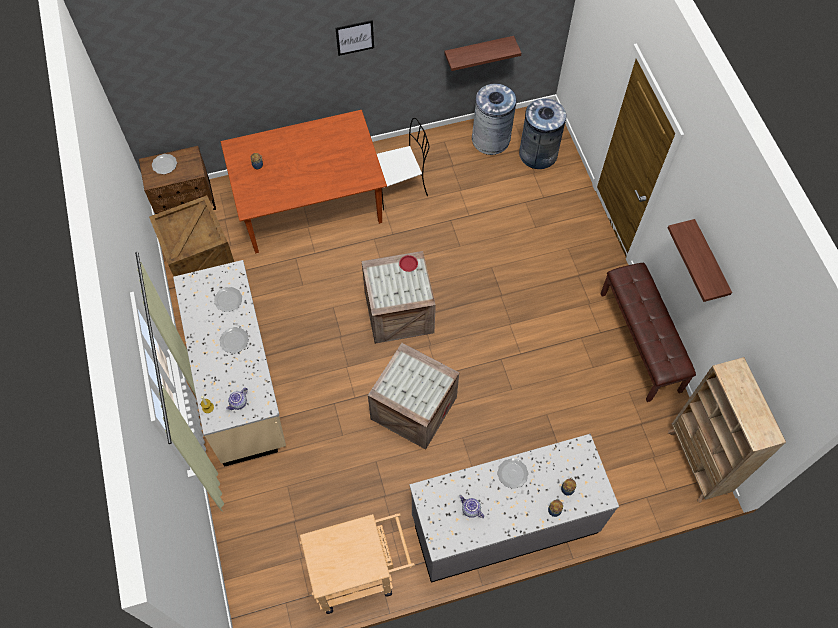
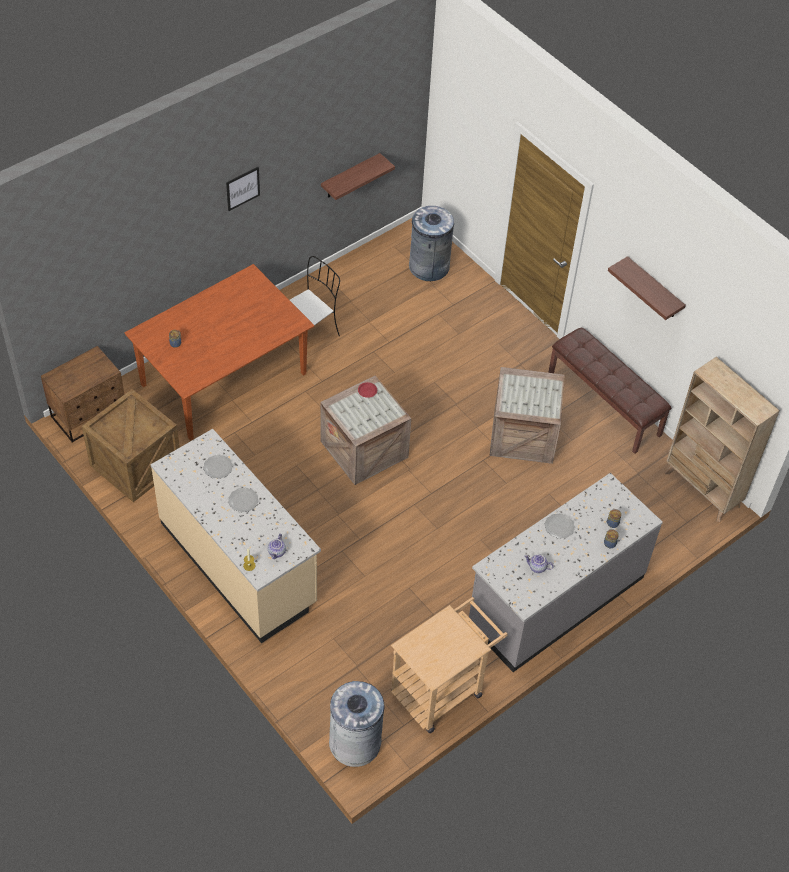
camera: 25 degrees left, 10 degrees down
(164, 164) = (71, 373): plate -> none
(413, 407) = (421, 528): crate -> crate (522, 433)
(491, 139) = (376, 266): grey trash can -> grey trash can (355, 743)

